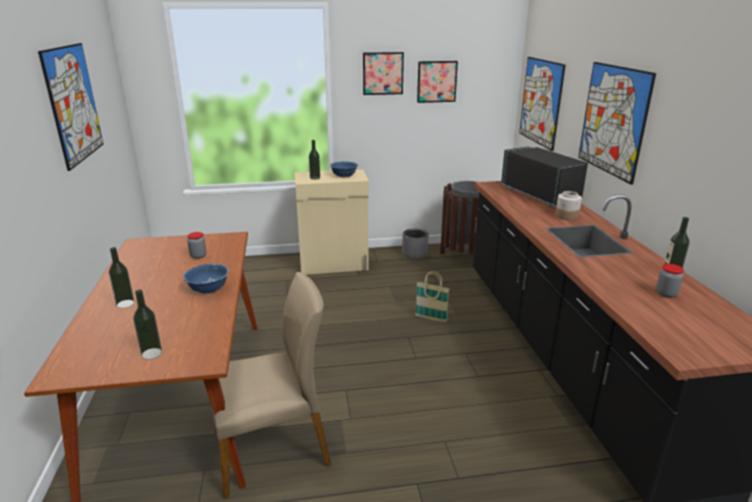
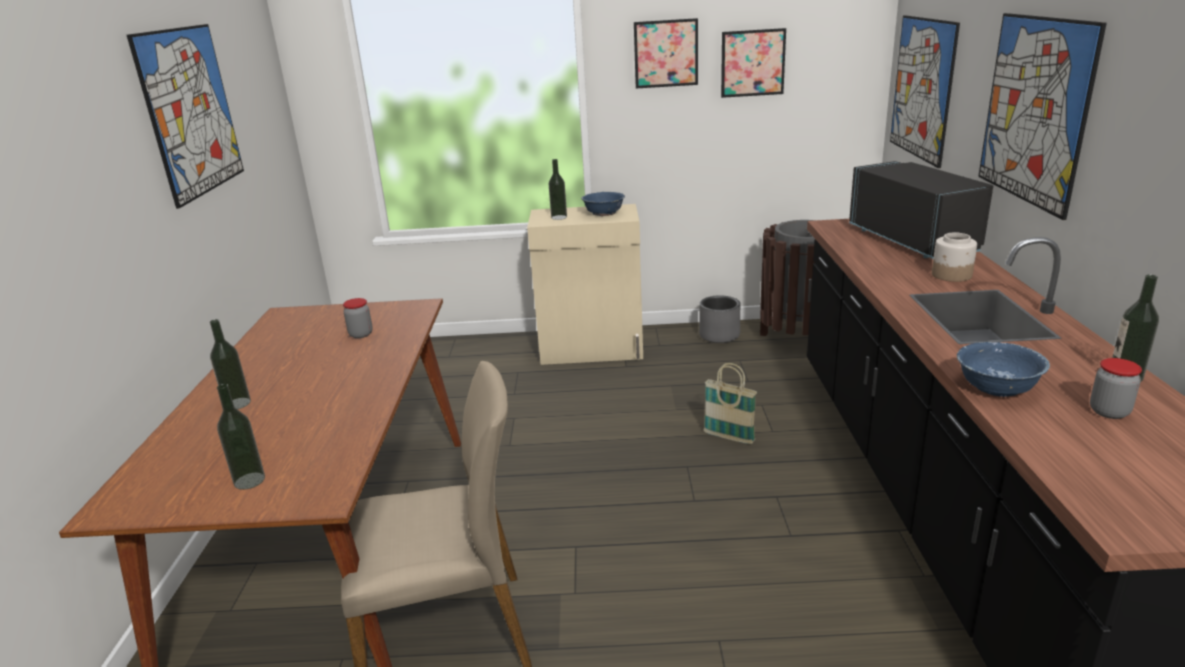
camera: 10 degrees right, 0 degrees up
(208, 288) = (361, 383): blue bowl -> blue bowl (997, 387)

